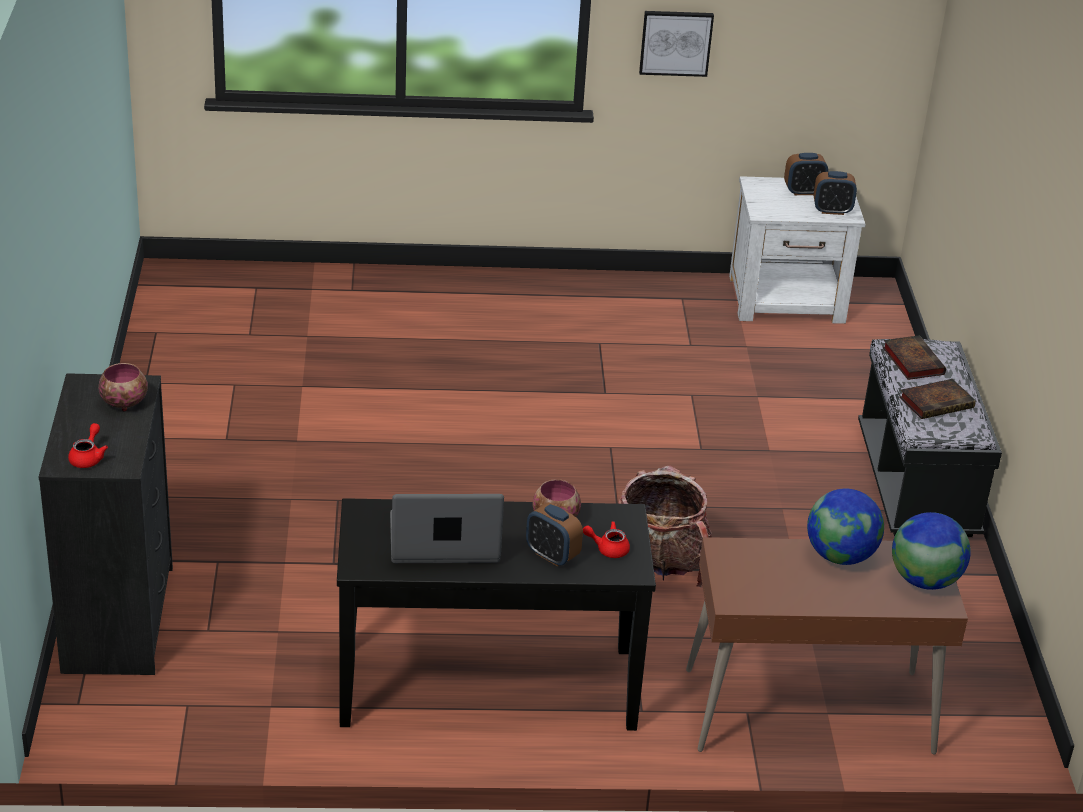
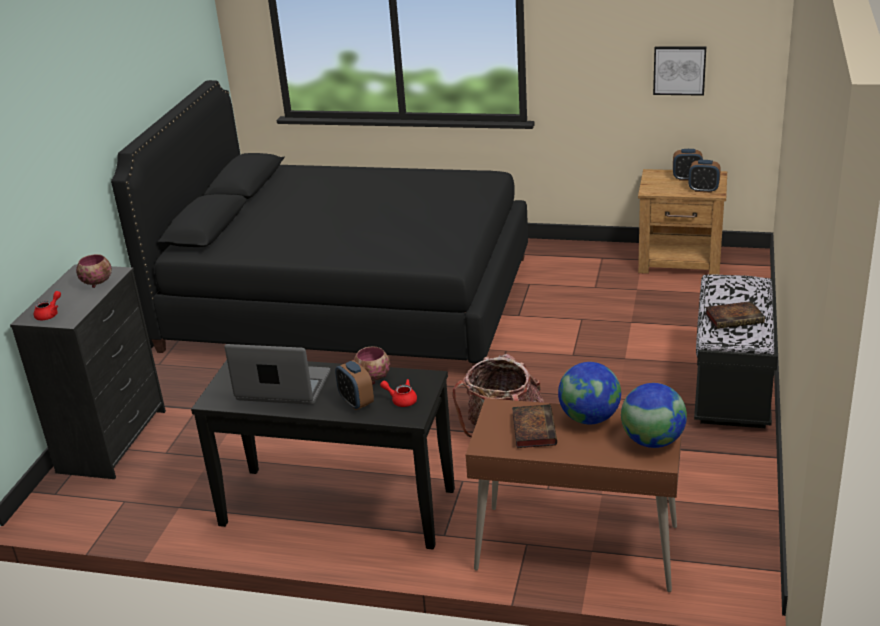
camera: 20 degrees right, 5 degrees down
(357, 383) = (349, 303): none -> black bed
(675, 42) = (587, 68): picture -> picture (679, 70)
(788, 300) = (681, 261): white nightstand -> brown nightstand
(911, 360) = (726, 289): book -> book (533, 429)

